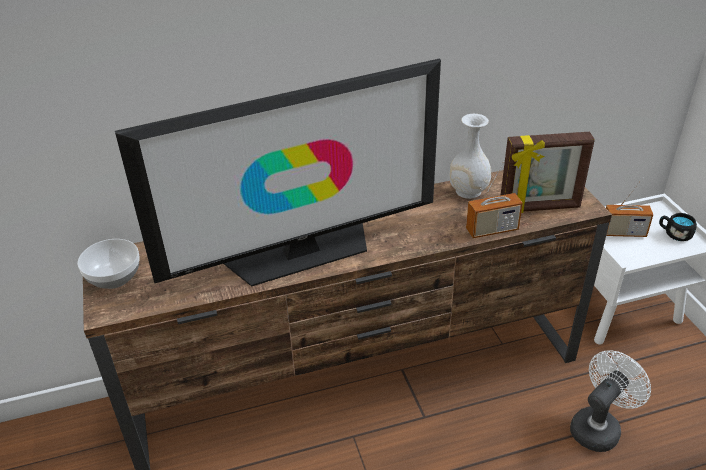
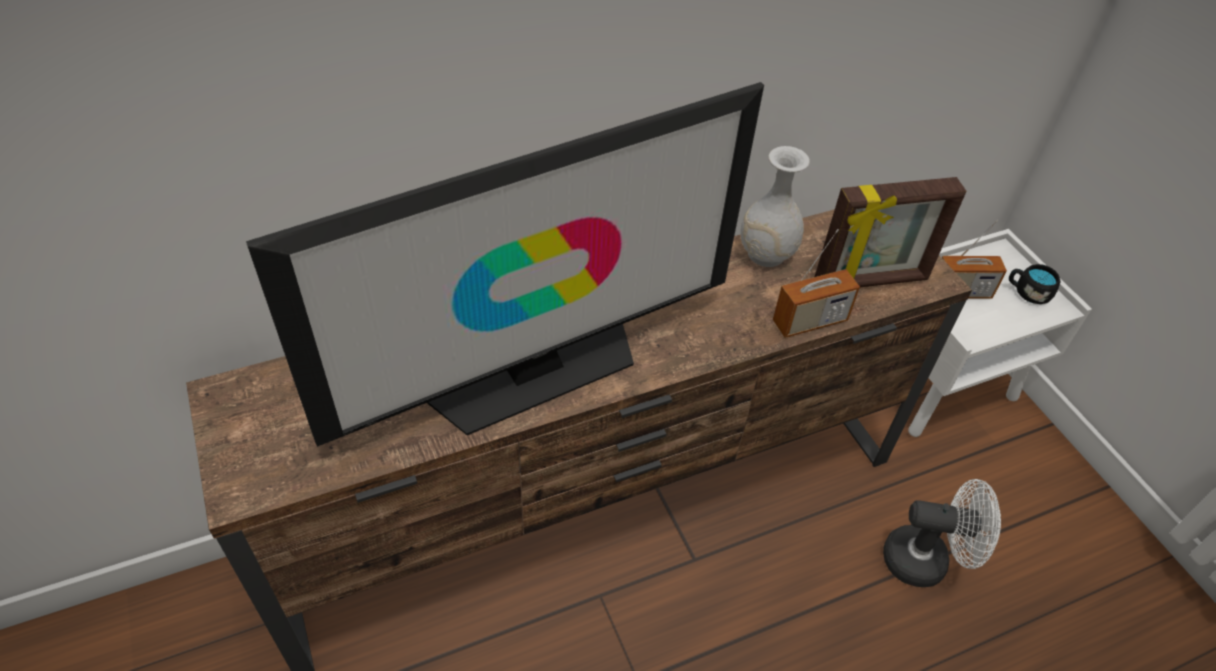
camera: 10 degrees left, 10 degrees up
(114, 278) = (246, 428): bowl -> none
(599, 427) = (925, 560): white fan -> white fan turned 60 degrees clockwise

